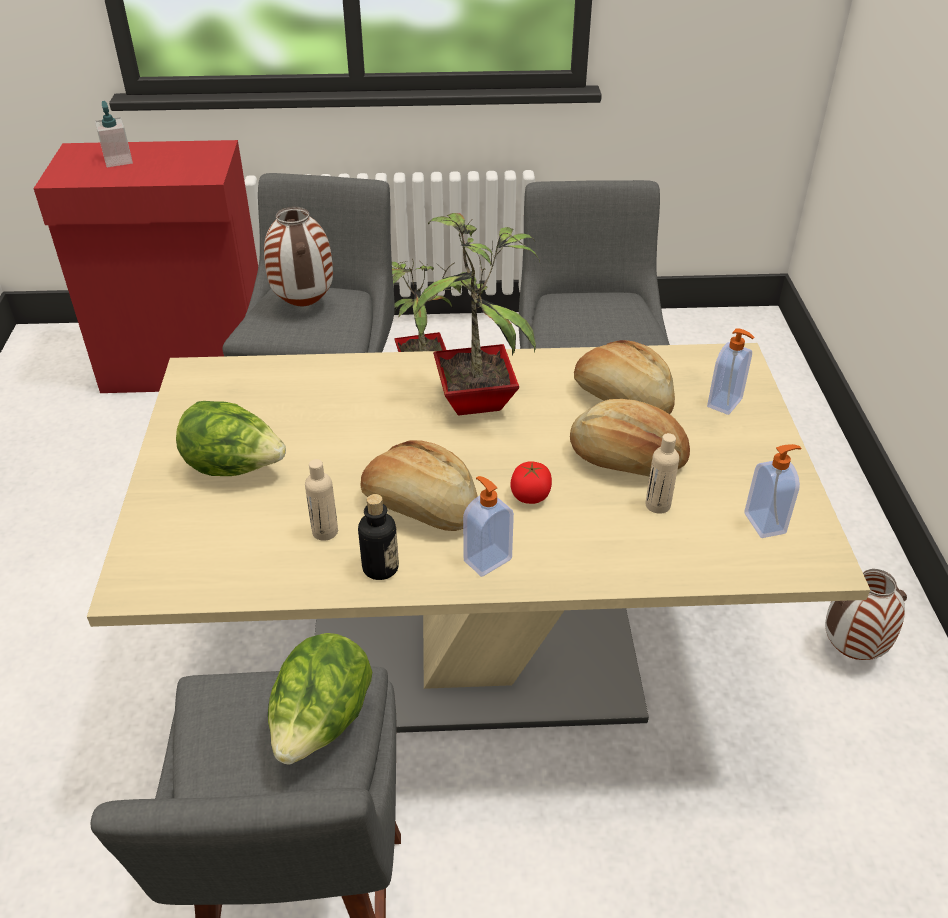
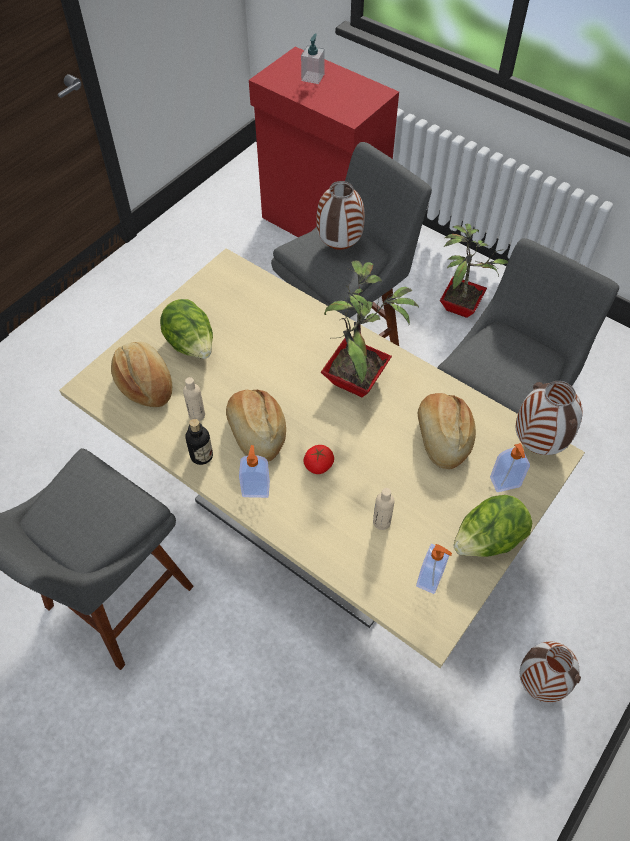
camera: 40 degrees right, 15 degrees up
(322, 723) = (110, 519): lettuce -> lettuce (487, 540)
(626, 458) = (398, 479): bread -> bread (145, 383)
(714, 358) = (538, 444): none -> vase

